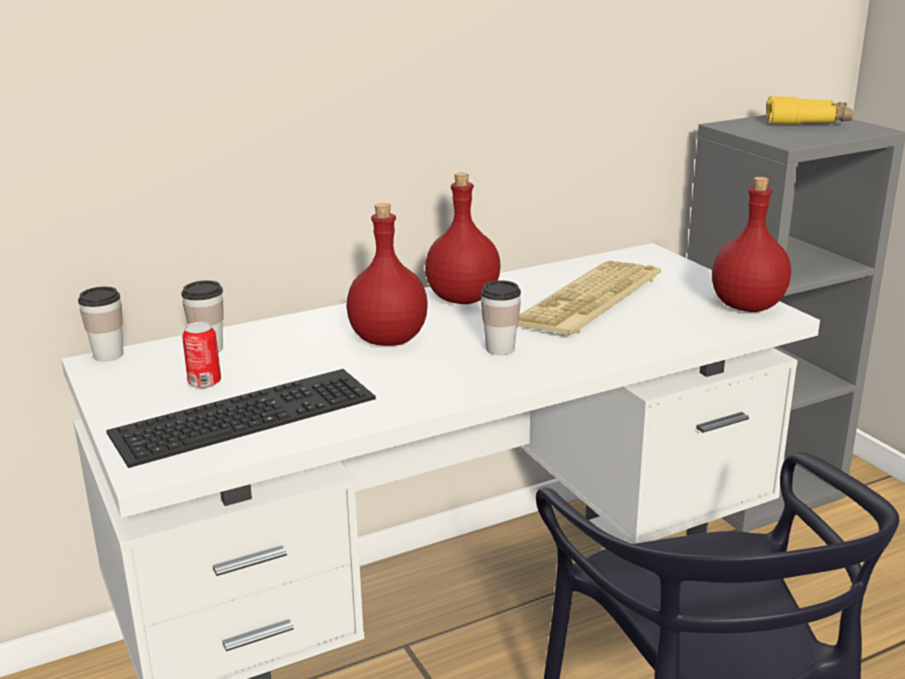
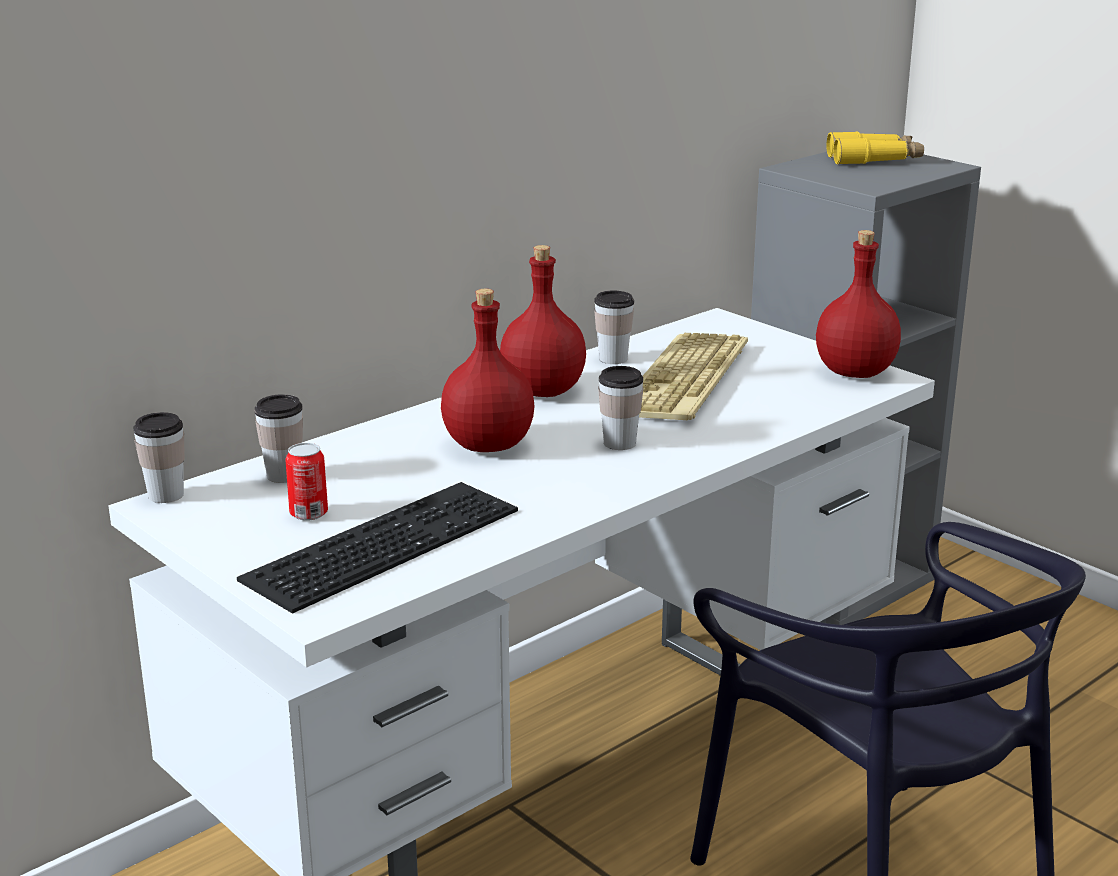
camera: 15 degrees left, 0 degrees up
(538, 277) = (613, 359): none -> cup

